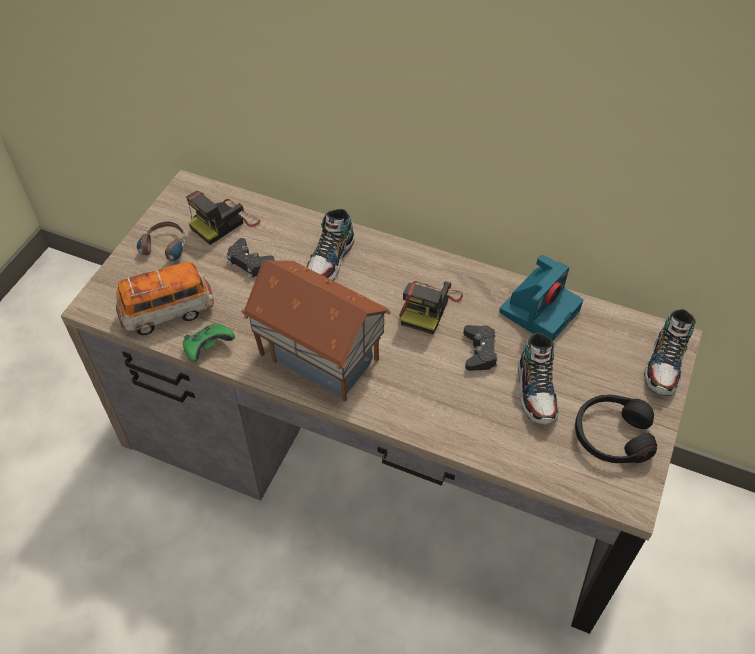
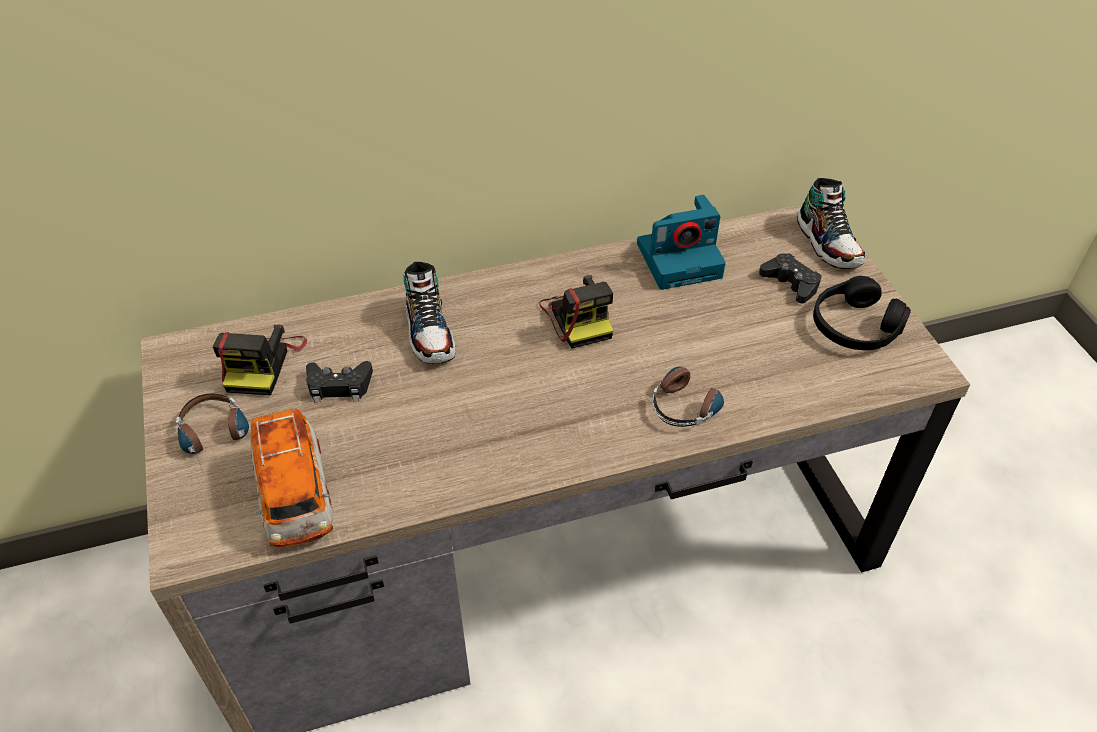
camera: 40 degrees left, 5 degrees down
(168, 312) = (295, 496): toy car -> toy car turned 135 degrees clockwise
(208, 348) = (388, 502): green game controller -> none
(320, 352) = (519, 426): toy house -> none
(439, 408) = (691, 401): none -> headphones
(480, 351) = (670, 327): black game controller -> black game controller (790, 283)
(536, 390) = (755, 329): shoe -> none
(540, 309) = (680, 259): camera -> camera turned 75 degrees clockwise

